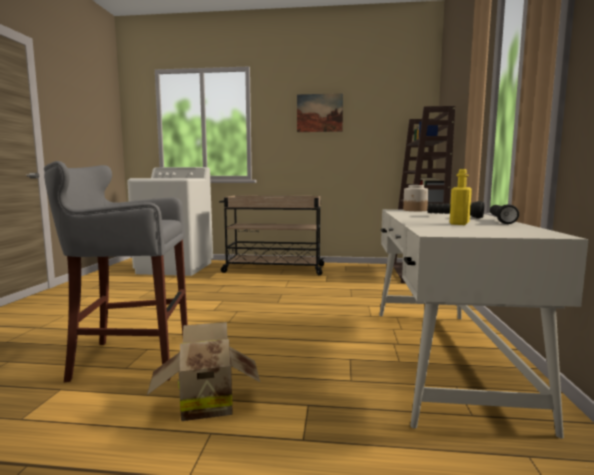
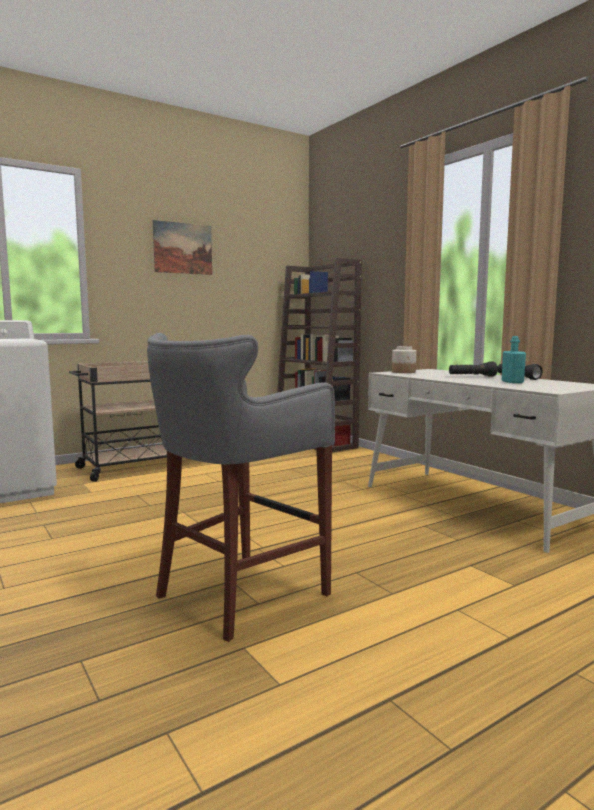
camera: 40 degrees left, 0 degrees up
(205, 403) = (404, 595): cardboard box -> none
(459, 223) = (512, 382): yellow bottle -> turquoise bottle

